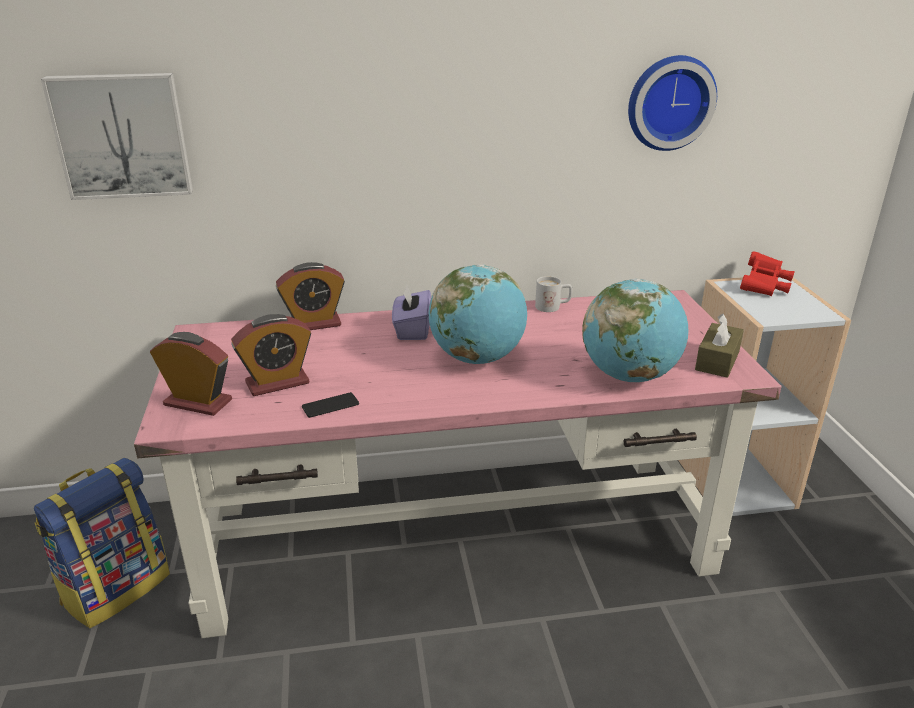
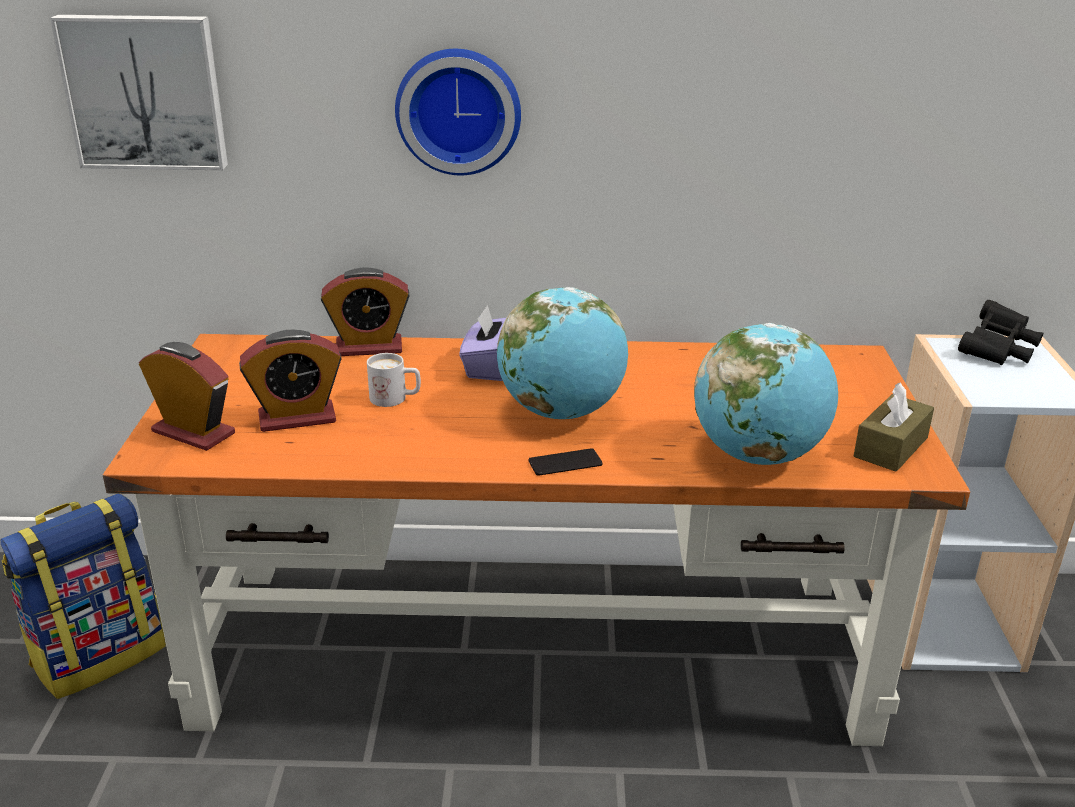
camera: 10 degrees right, 0 degrees up
(330, 405) = (352, 453): phone -> phone (565, 463)
(458, 536) = (537, 647): pink desk -> orange desk
(553, 307) = (689, 353): white mug -> white mug (395, 399)
(669, 102) = (868, 84): wall clock -> wall clock (459, 110)
(764, 286) = (997, 351): red binoculars -> black binoculars

